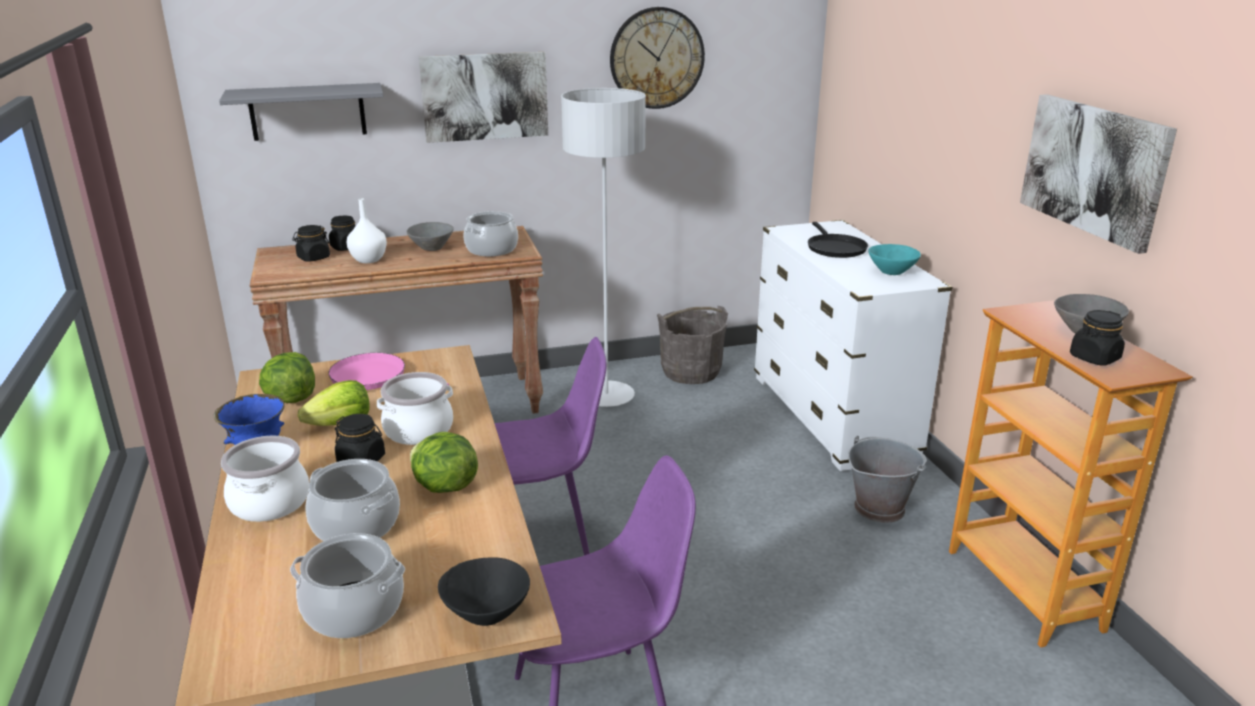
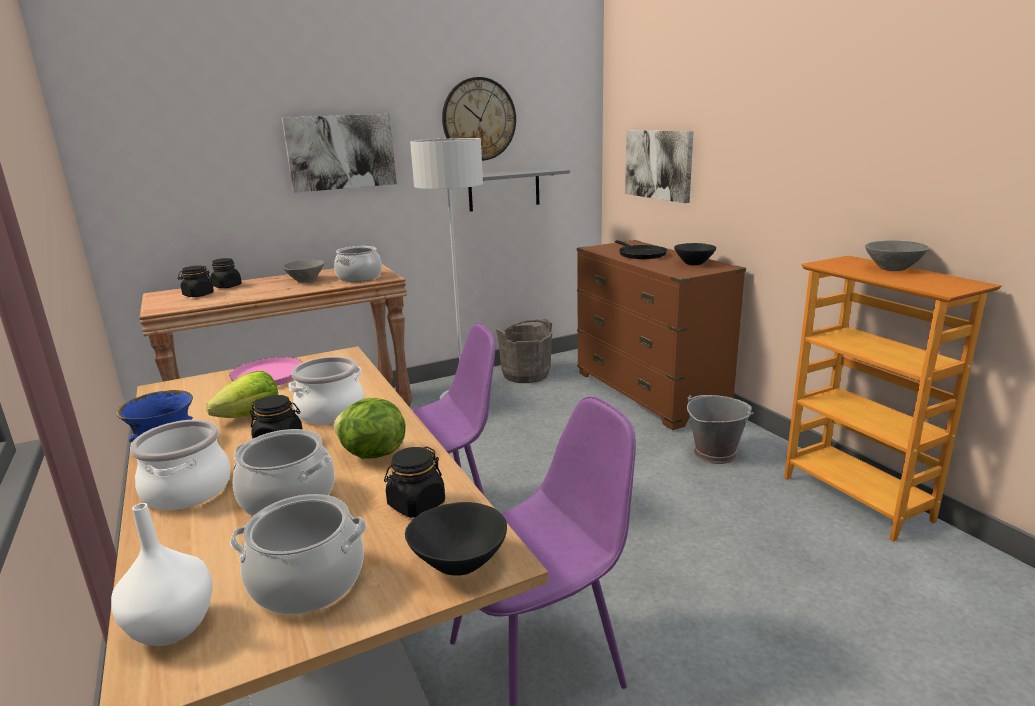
camera: 10 degrees left, 5 degrees down
(290, 399) = (194, 401): lettuce -> none
(307, 111) = (183, 167): grey shelf -> grey shelf (504, 189)
(369, 260) = (251, 292): white vase -> white vase (173, 629)
(832, 416) = (649, 393): white dresser -> brown dresser
(892, 272) = (694, 263): turquoise bowl -> black bowl
(1094, 169) = (877, 139): picture -> picture (658, 164)
(1094, 358) = (917, 282): black jar -> black jar (416, 504)

